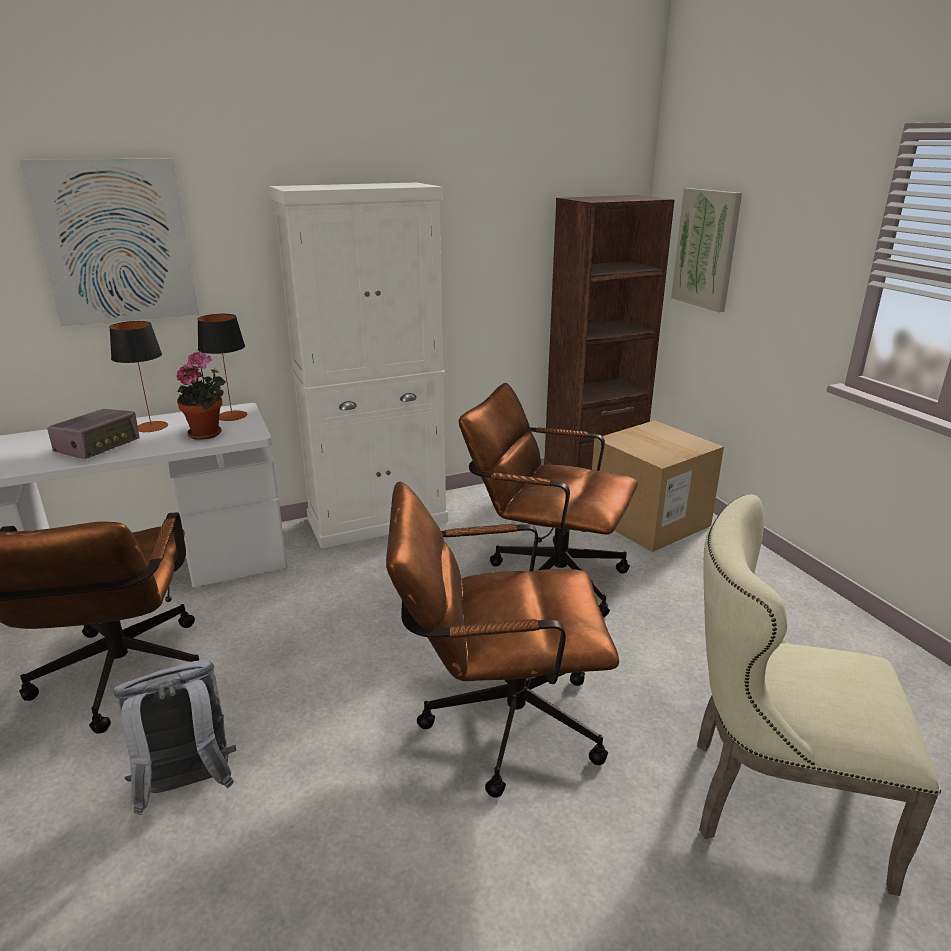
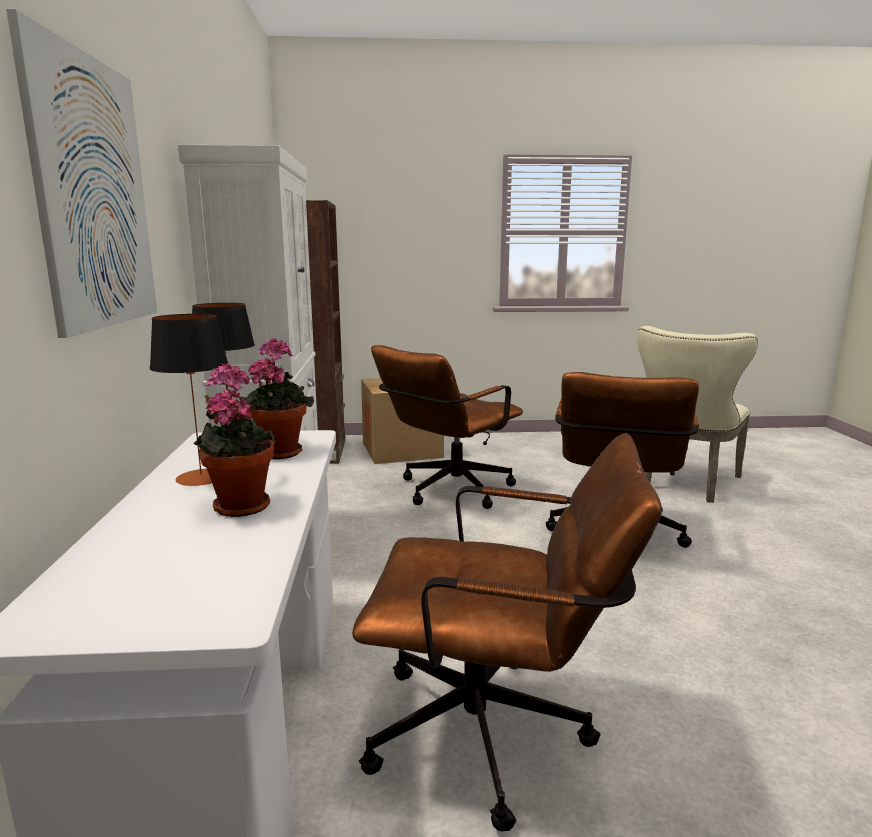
camera: 70 degrees left, 10 degrees down
(98, 446) = (239, 505): radio -> potted plant
(188, 787) = (678, 678): grey backpack -> none
(706, 249) = (358, 242): picture -> none

